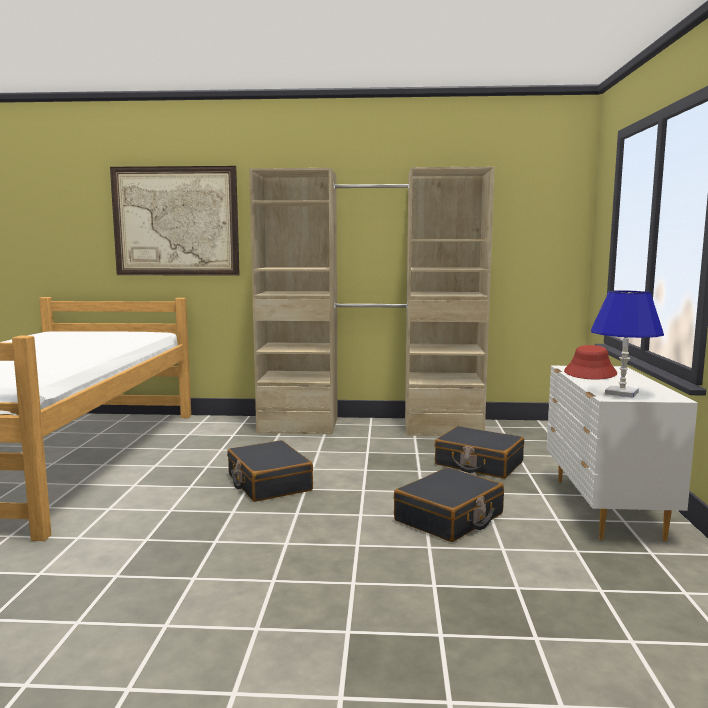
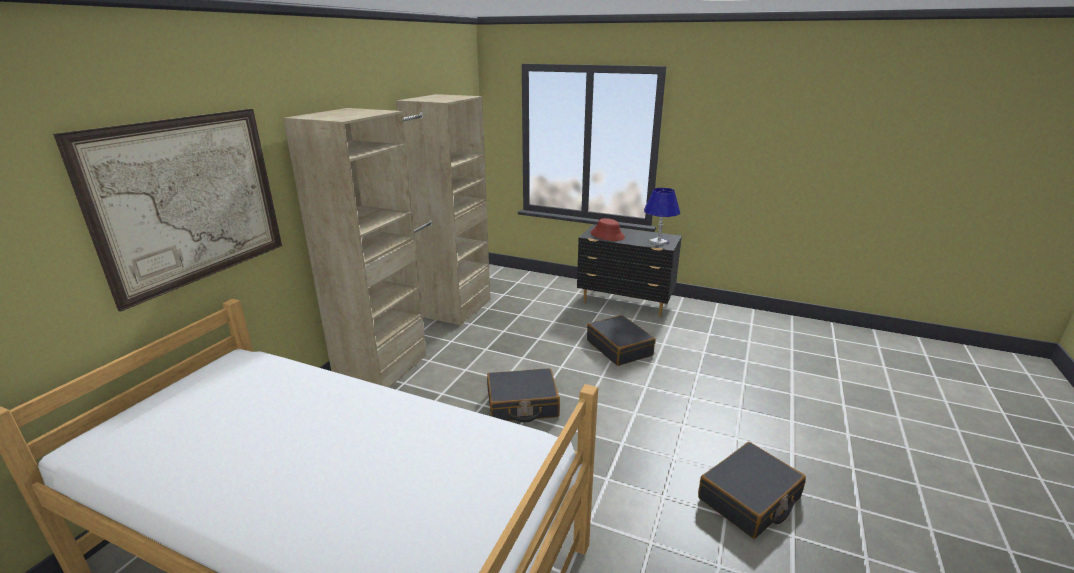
camera: 70 degrees left, 15 degrees up
(478, 464) = (540, 316): black suitcase -> black suitcase (749, 499)
(605, 508) = (625, 303): white dresser -> black dresser

